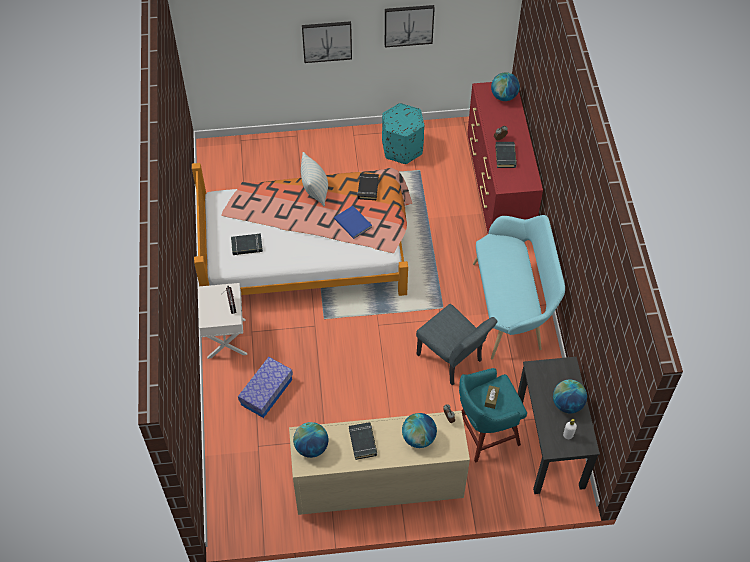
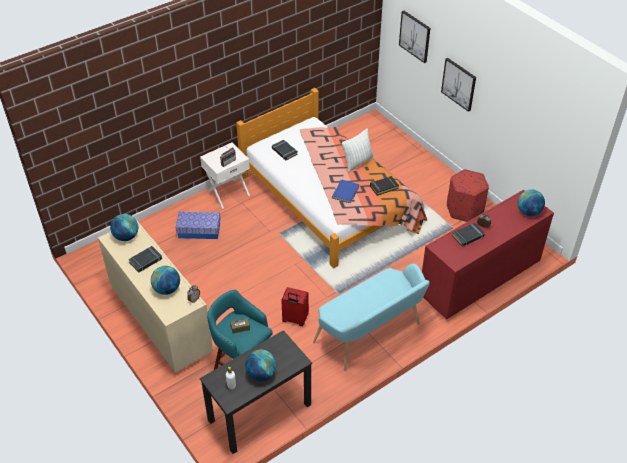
camera: 60 degrees right, 10 degrees down
(402, 148) = (464, 210): turquoise ottoman -> red ottoman
(408, 25) = (510, 109): picture -> picture (415, 36)
(453, 361) = (294, 319): grey chair -> red suitcase

